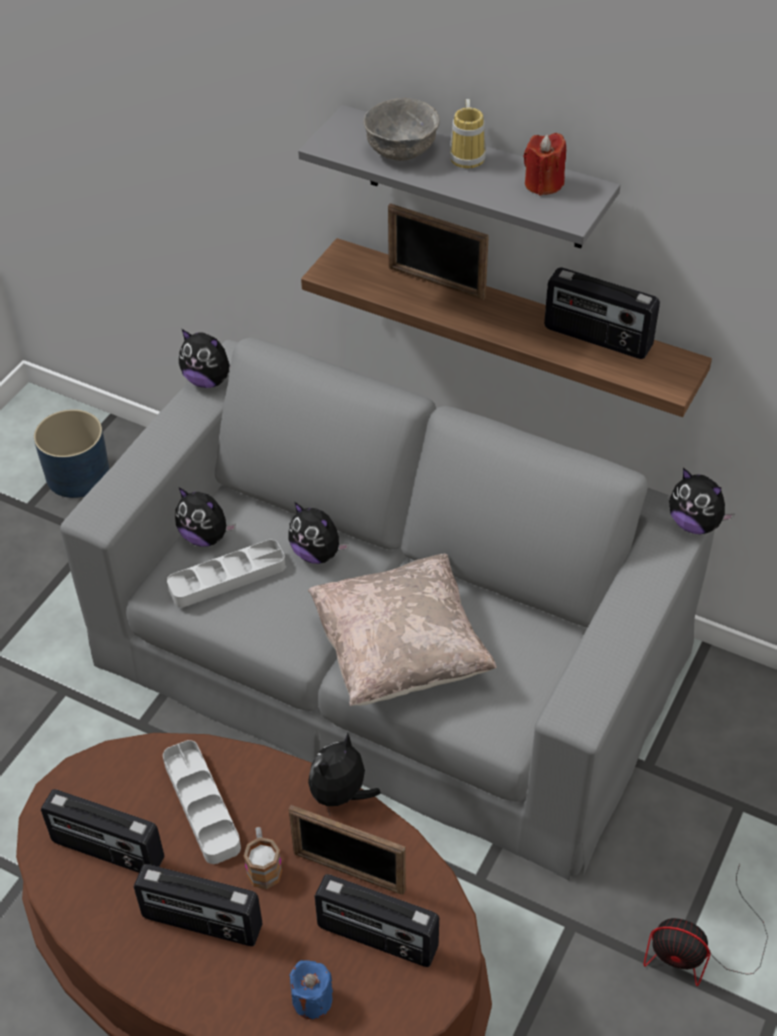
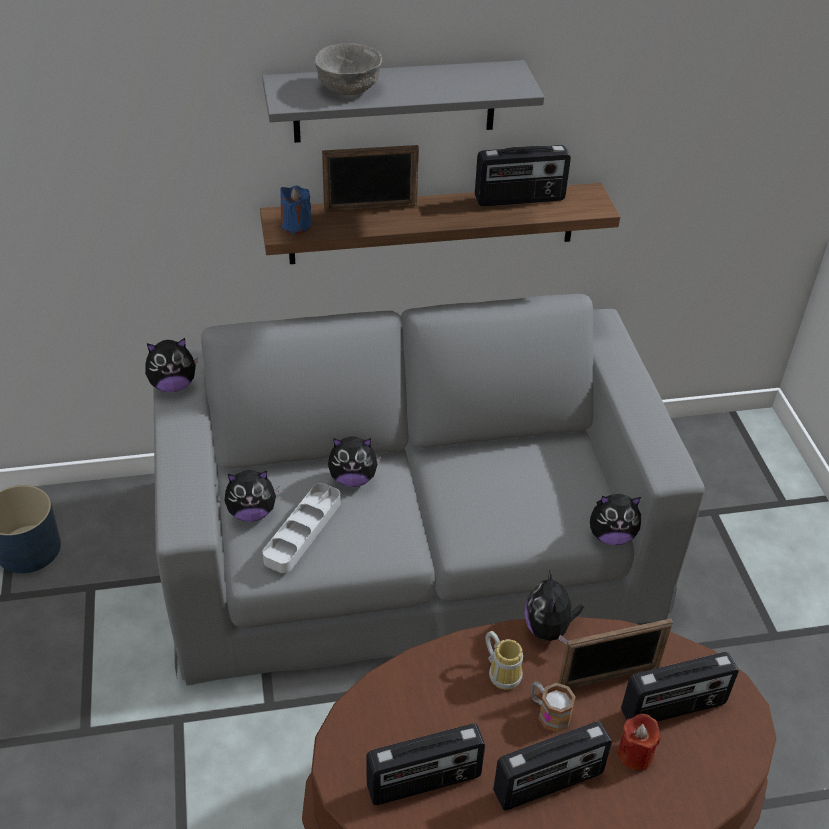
camera: 40 degrees left, 5 degrees down
(202, 805) = (459, 701): grey tray -> none
(312, 1000) = (678, 780): blue candle -> blue candle (296, 225)
(400, 654) = (481, 514): beige pillow -> none
(469, 155) = (401, 76): mug -> mug (503, 672)
(543, 184) = (476, 76): red candle -> red candle (635, 754)
(694, 523) = (612, 320): plush toy -> plush toy (611, 536)
(700, 950) = (778, 612): fan -> none

